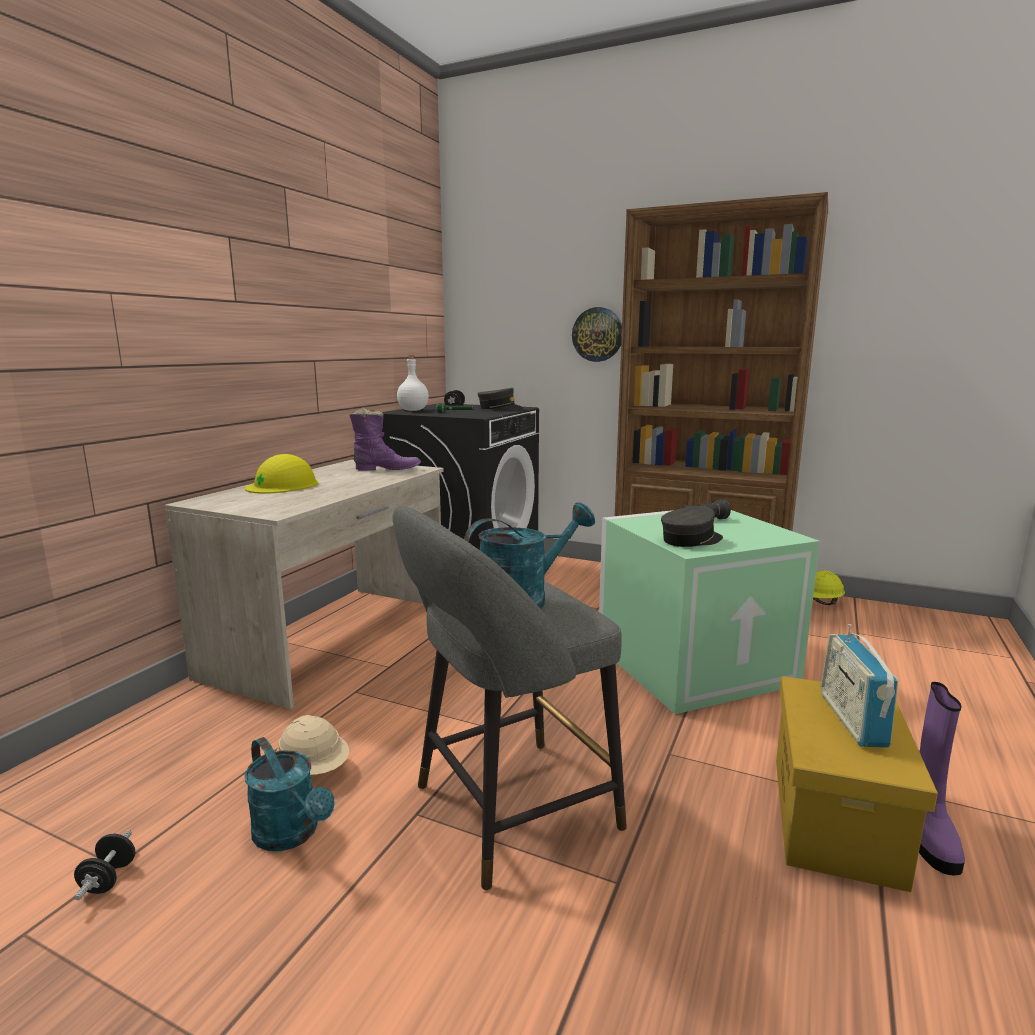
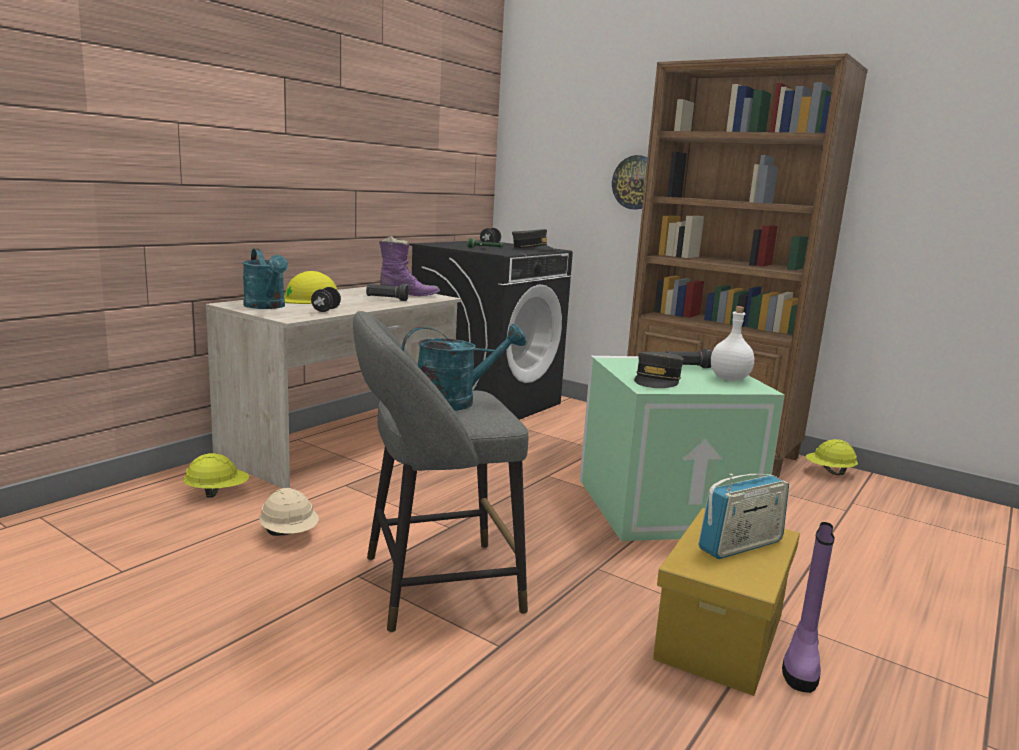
camera: 10 degrees right, 0 degrees up
(108, 879) = (114, 578): black dumbbell -> black dumbbell (326, 310)
(208, 727) = (217, 493): none -> yellow hard hat
(291, 835) = (255, 573): turquoise watering can -> turquoise watering can (267, 307)
(367, 477) = (386, 299): none -> black flashlight
(413, 410) = (449, 244): white bottle -> white bottle (730, 379)
(691, 540) = (657, 380): grey cap -> grey cap turned 135 degrees clockwise
(851, 719) = (740, 545): radio -> radio turned 135 degrees counterclockwise

